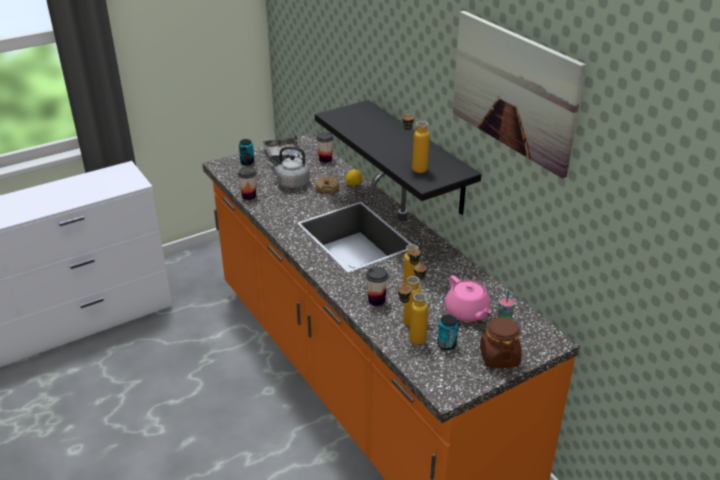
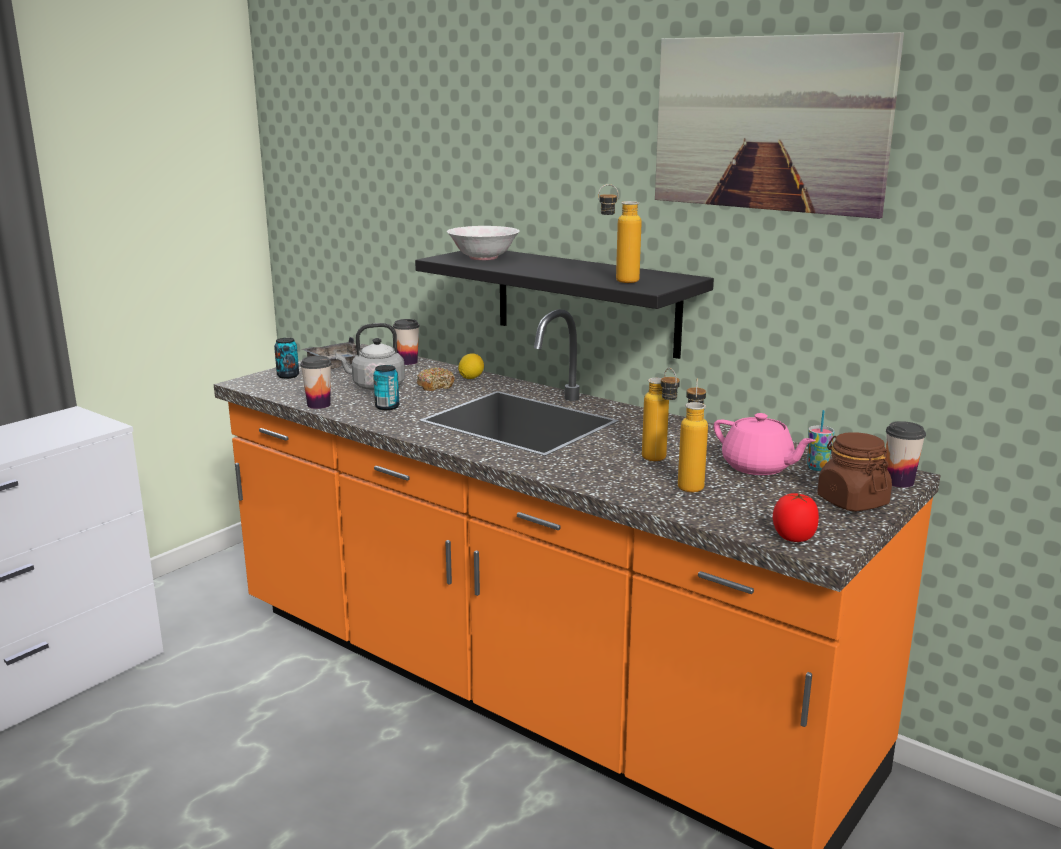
camera: 20 degrees left, 15 degrees down
(357, 118) = (484, 258): none -> white bowl
(376, 300) = (616, 475): cup -> cup (899, 482)
(410, 338) = (707, 503): bottle -> none
(437, 380) = (794, 538): none -> tomato
(446, 344) = (765, 501): can -> can (387, 407)

